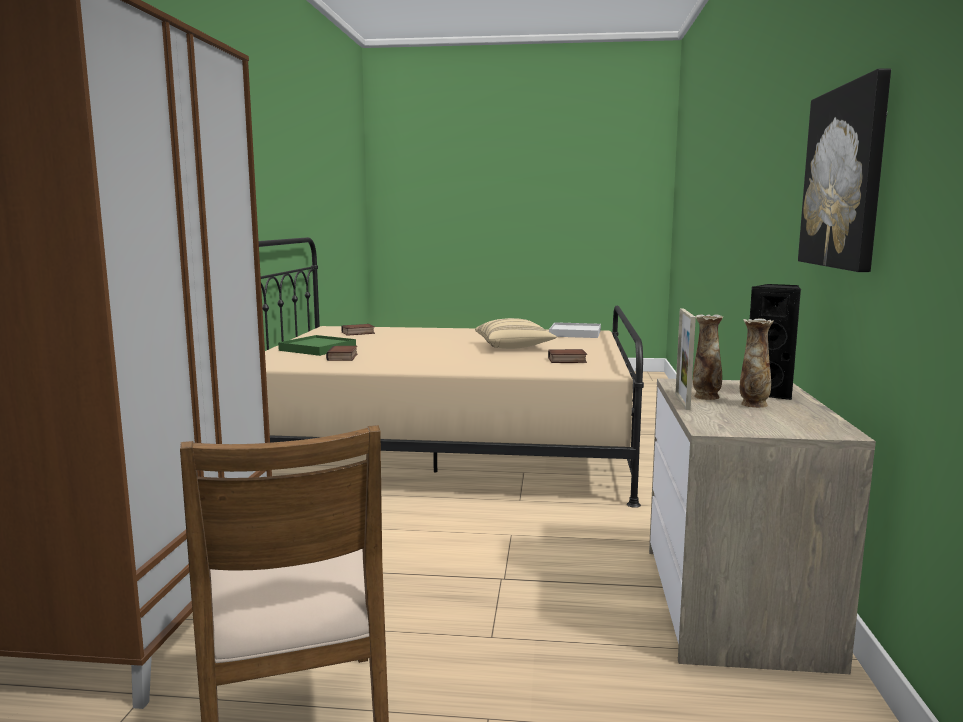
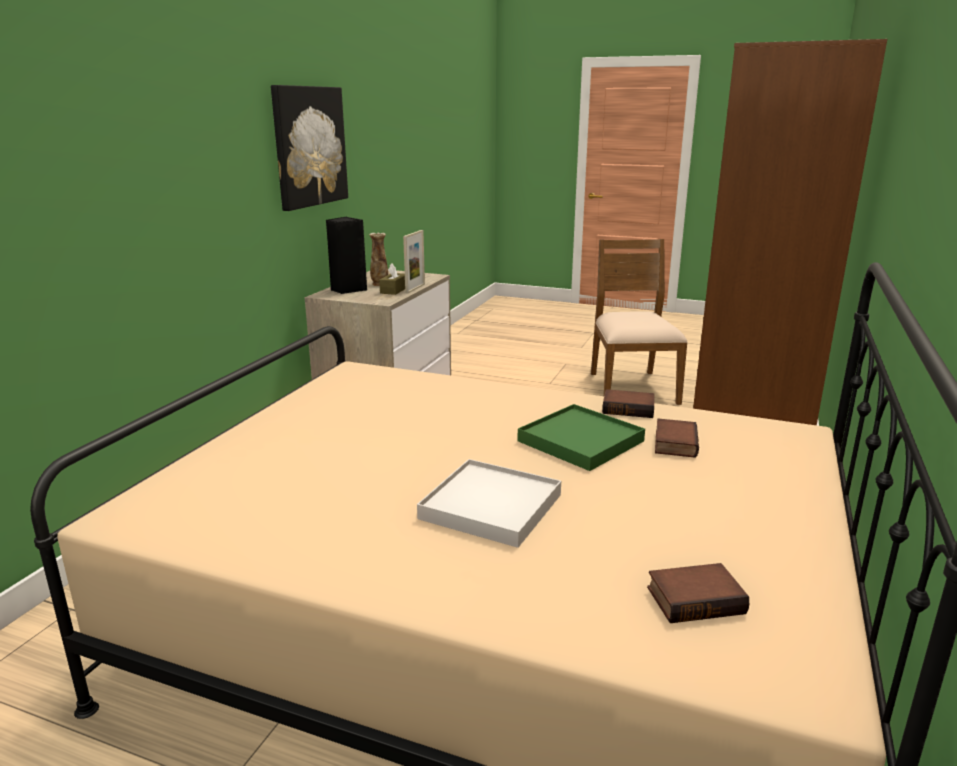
camera: 165 degrees left, 10 degrees up
(317, 349) = (739, 487): green tray -> green tray (580, 441)
(514, 347) = (382, 451): beige pillow -> none
(566, 360) = (360, 399): book -> book (629, 408)
(575, 333) = (175, 513): white tray -> white tray (491, 506)
(705, 397) = (394, 290): vase -> brown tissue box

